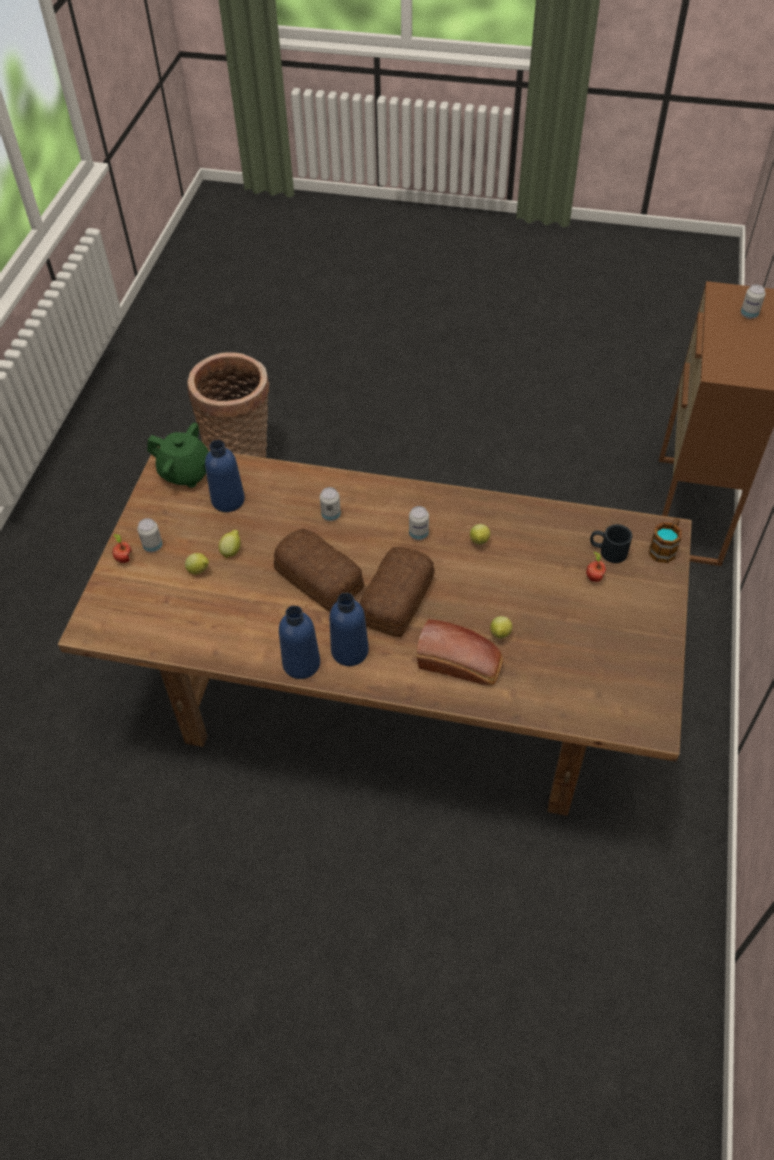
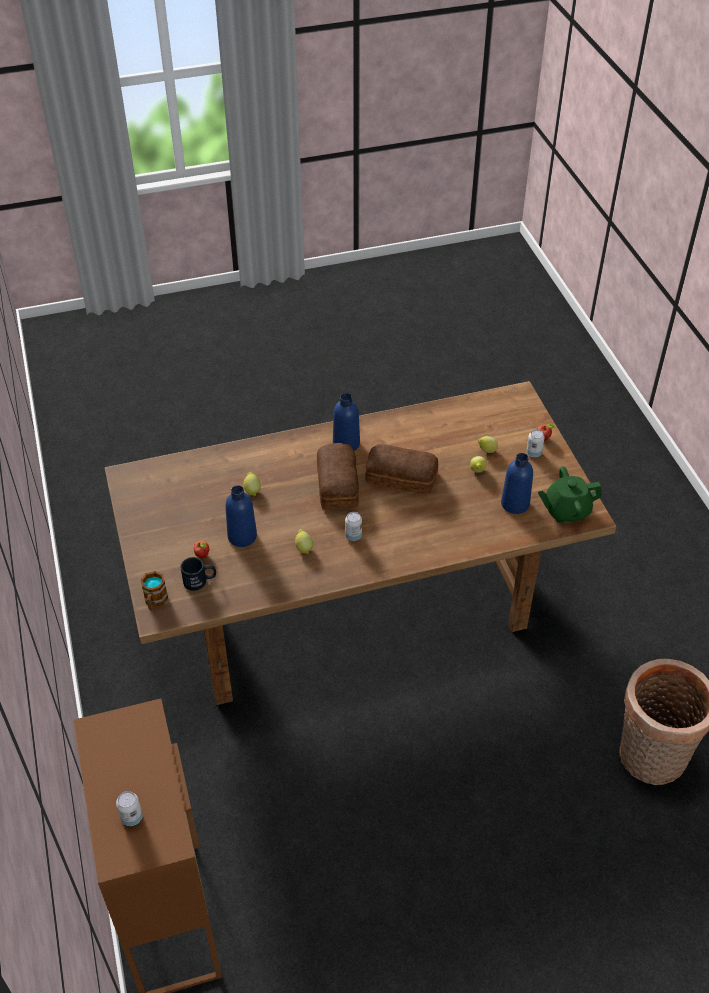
camera: 150 degrees right, 5 degrees down
(301, 664) = (371, 426): blue bottle -> blue bottle (242, 536)
(331, 515) = (429, 523): can -> none
(461, 664) = (268, 464): bread -> none

